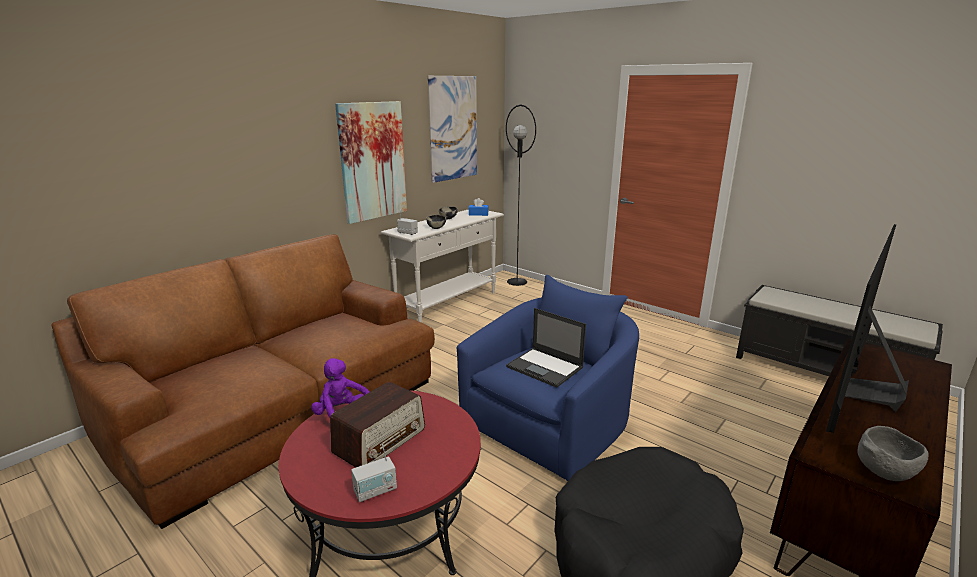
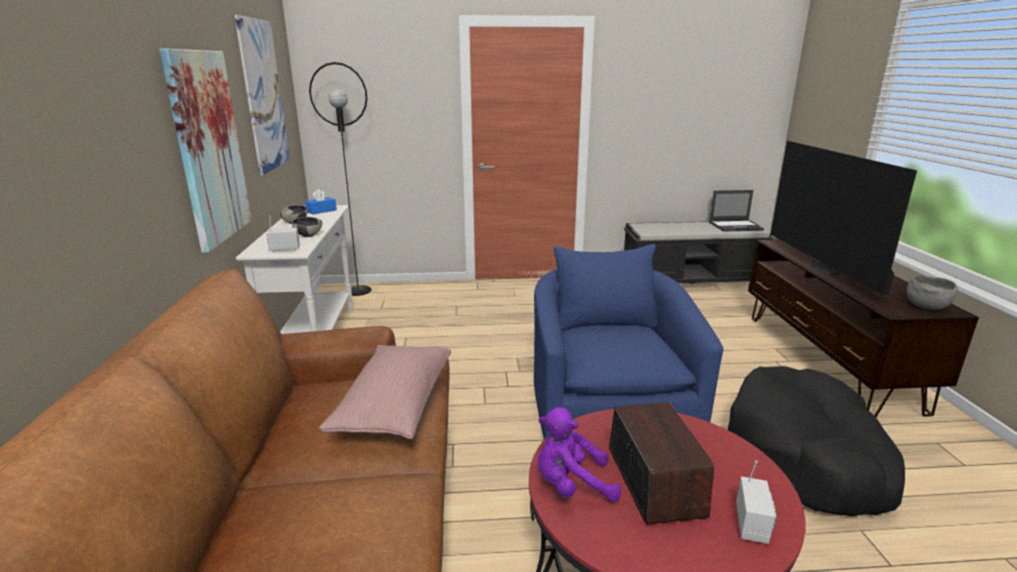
camera: 45 degrees left, 0 degrees up
(346, 338) = (394, 406): none -> pink pillow
(545, 367) = (626, 340): laptop -> laptop (736, 226)

